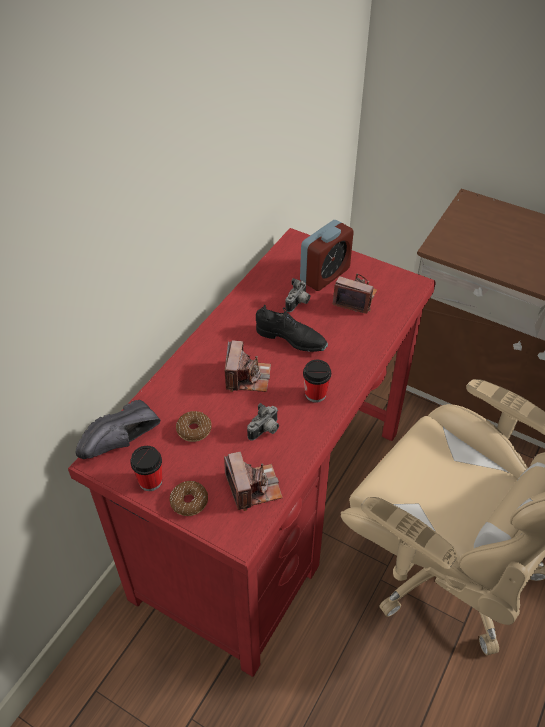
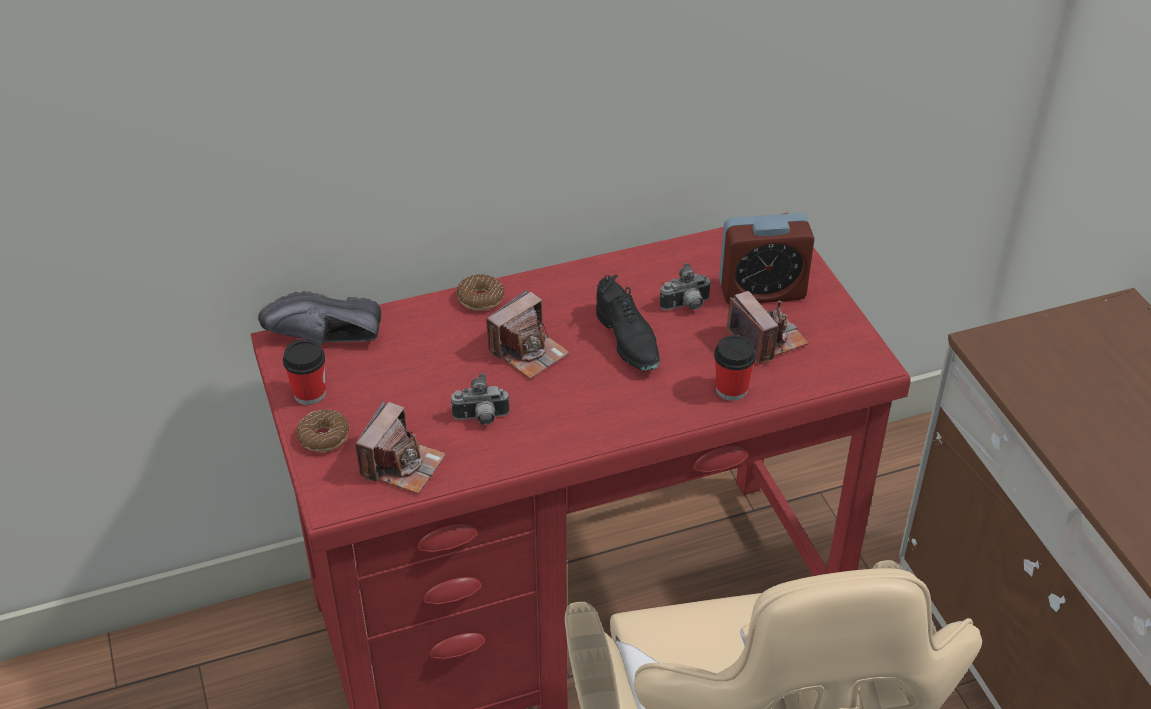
camera: 40 degrees right, 5 degrees down
(194, 430) = (408, 371): donut -> donut (480, 299)
(315, 394) = (584, 415): cup -> cup (731, 389)

